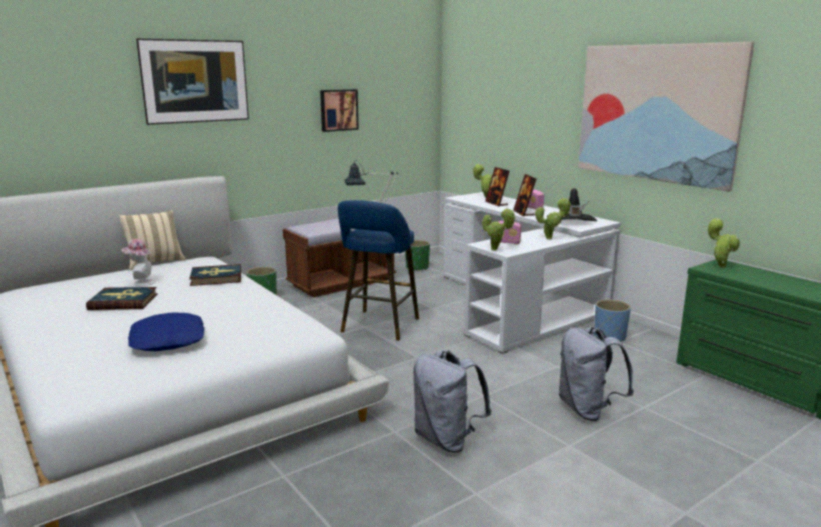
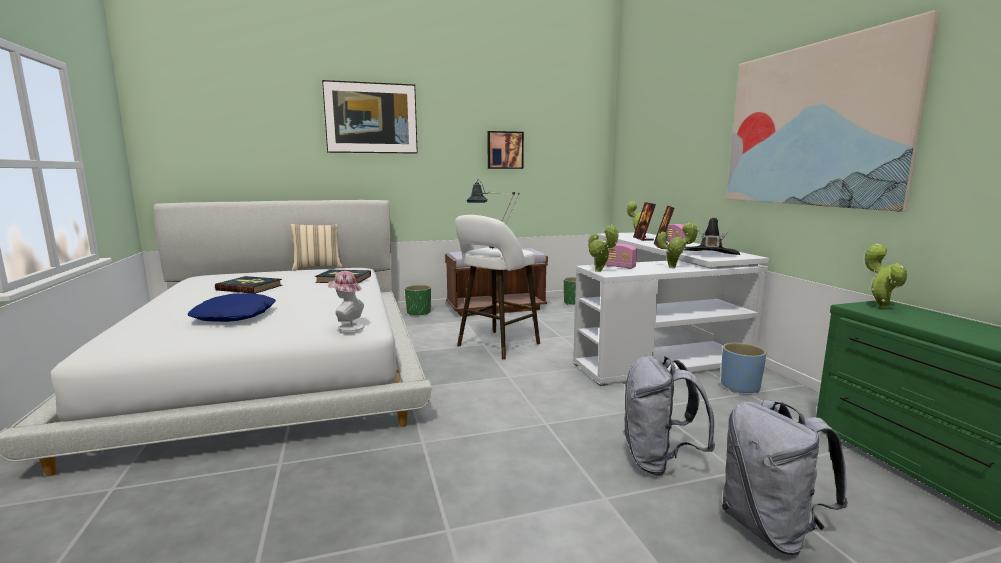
camera: 20 degrees right, 5 degrees down
(141, 283) = (283, 277): hat -> hat (348, 327)
(378, 327) = (495, 346): blue stool -> white stool
(447, 440) = (468, 461): grey backpack -> grey backpack (770, 530)

